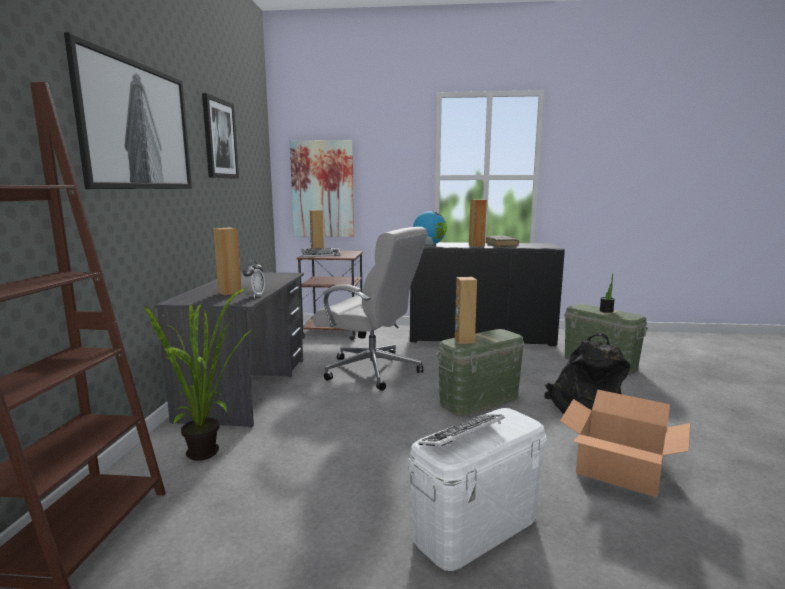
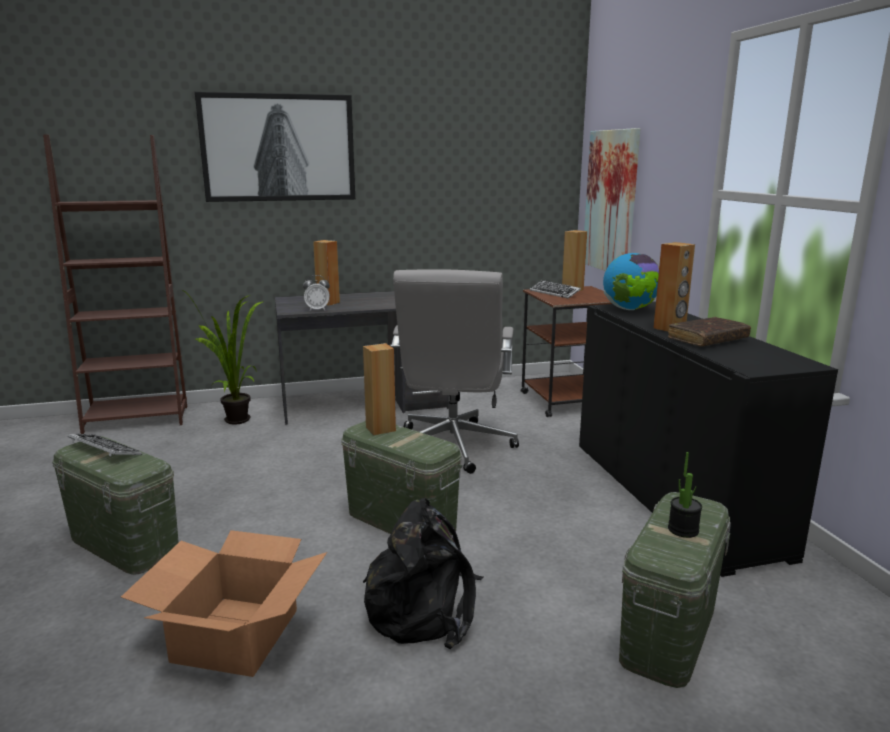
camera: 70 degrees right, 5 degrees up
(219, 139) = (429, 144): picture -> none
(476, 528) = (124, 544): white storage box -> green storage box

